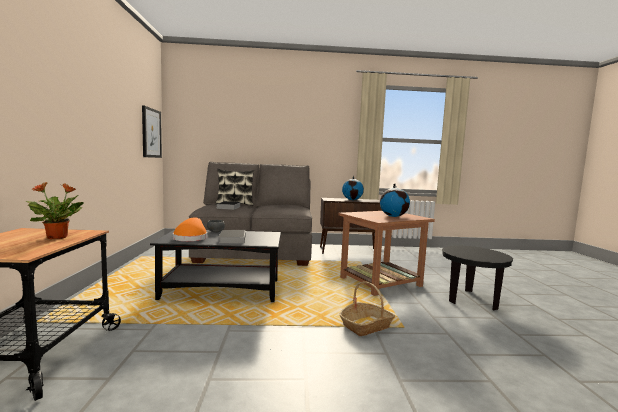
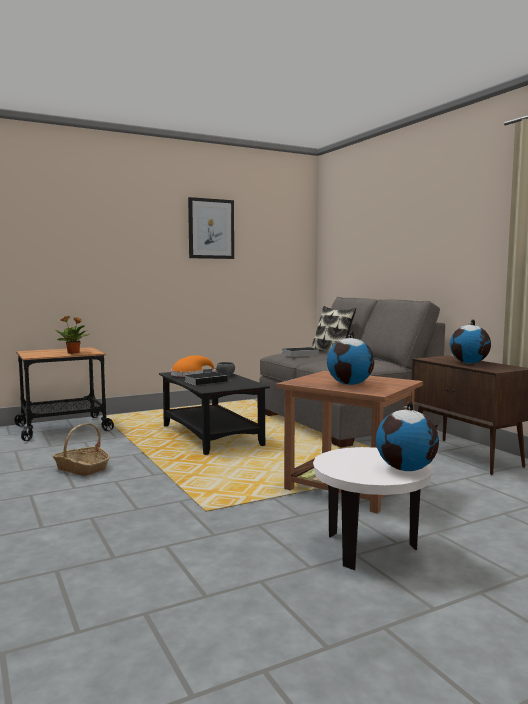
camera: 65 degrees right, 0 degrees up
(151, 133) = (288, 266): picture -> picture (211, 229)
(366, 326) = (191, 495): basket -> basket (82, 468)
(471, 299) = (370, 549): black side table -> white side table
(486, 250) = (406, 469): none -> globe

